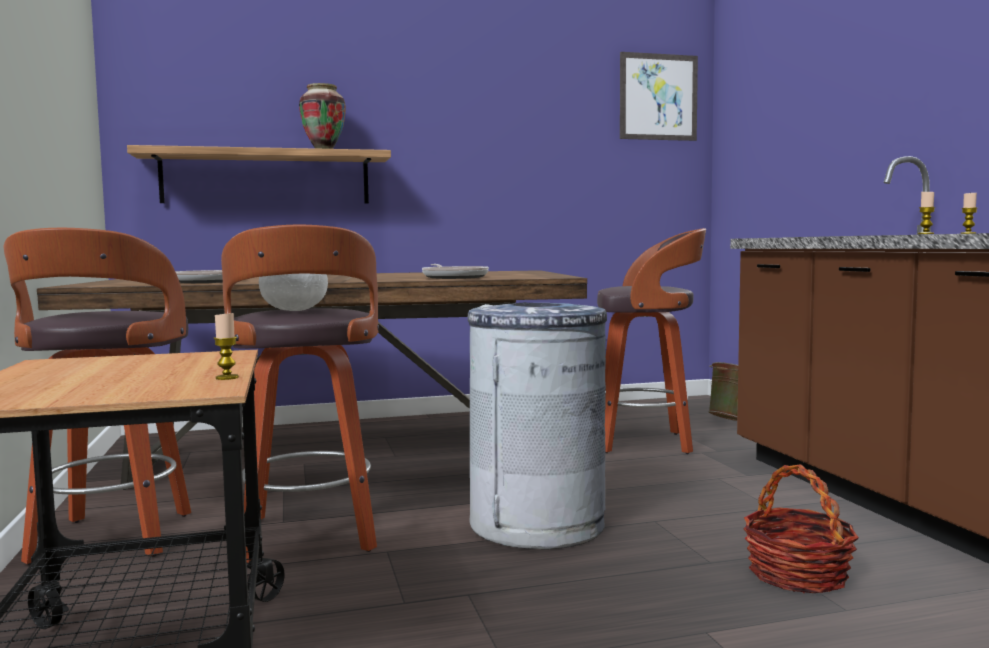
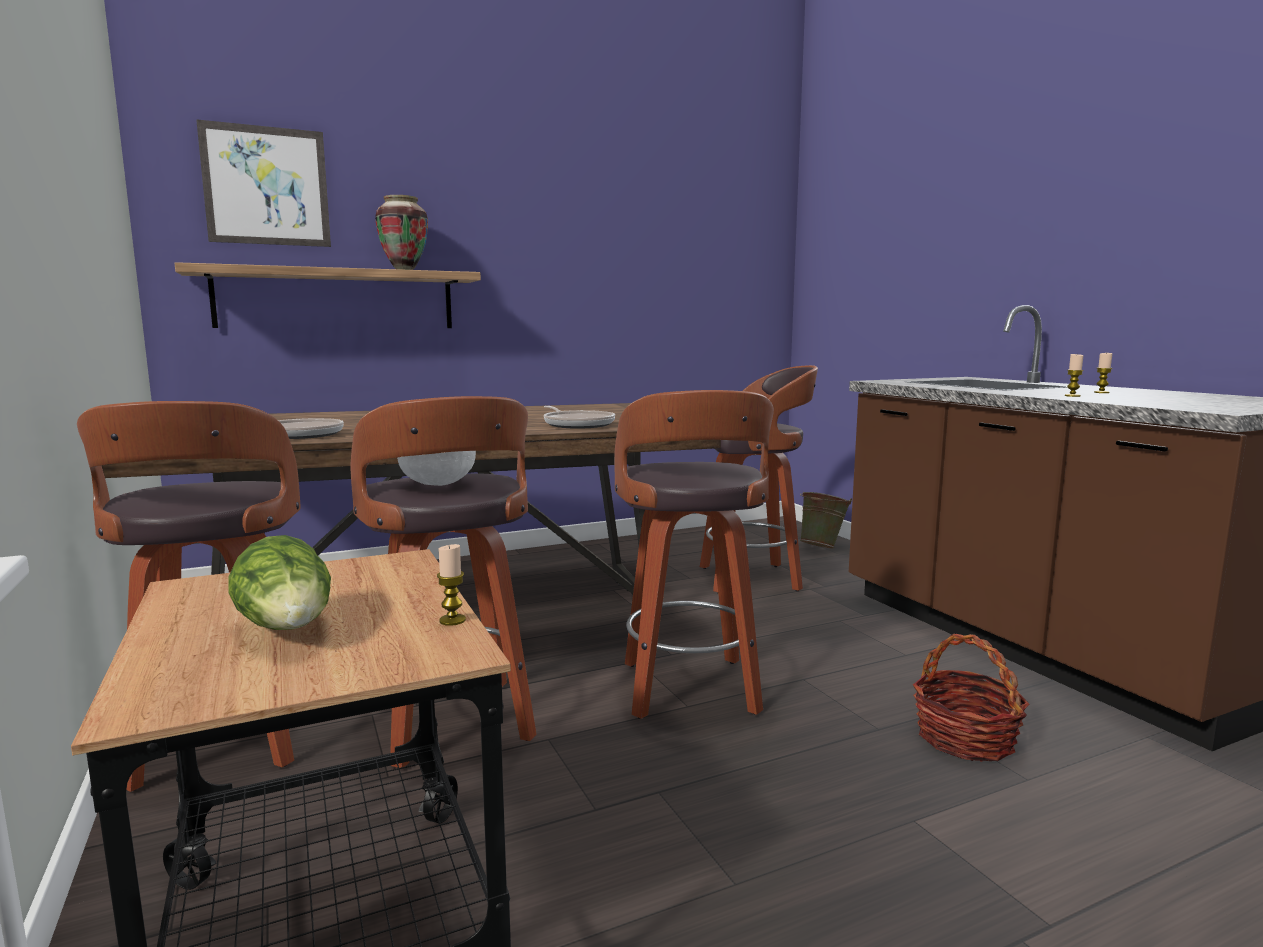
camera: 10 degrees left, 5 degrees up
(98, 378) = (289, 628): none -> lettuce
(538, 524) = (690, 690): grey trash can -> stool
(658, 97) = (745, 218): picture -> picture (266, 186)

